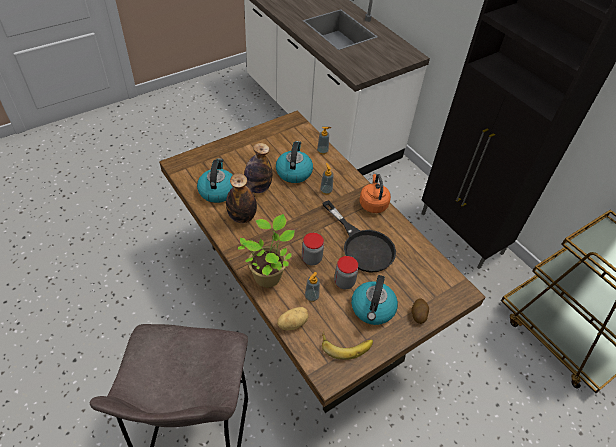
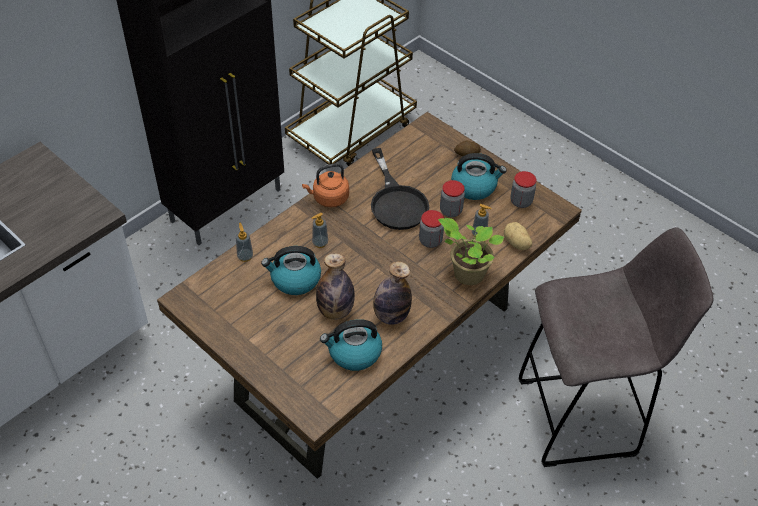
camera: 100 degrees left, 0 degrees up
(346, 344) = (521, 201): banana -> jar
(362, 245) = (396, 201): black frying pan -> black frying pan turned 120 degrees clockwise

